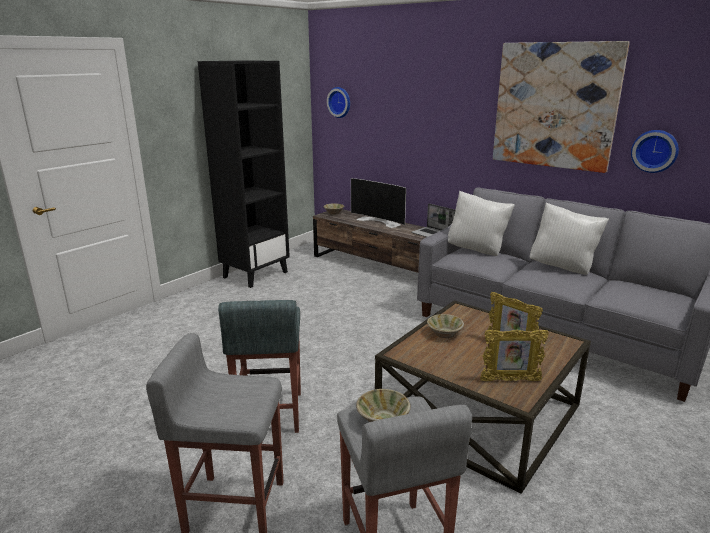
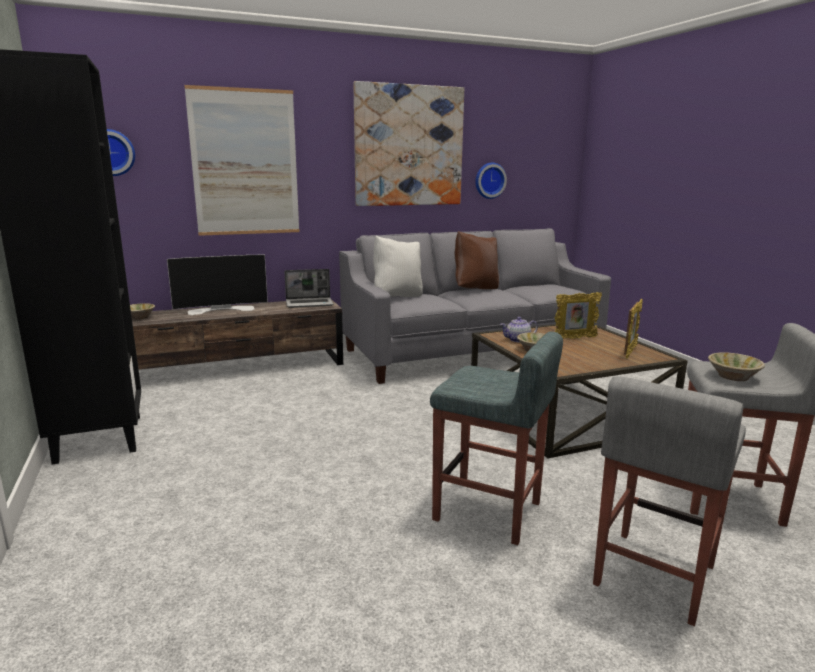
camera: 60 degrees left, 5 degrees down
(413, 114) = (245, 163): none -> picture
(463, 321) = (518, 340): none -> teapot
(563, 268) = (475, 289): white pillow -> brown pillow

